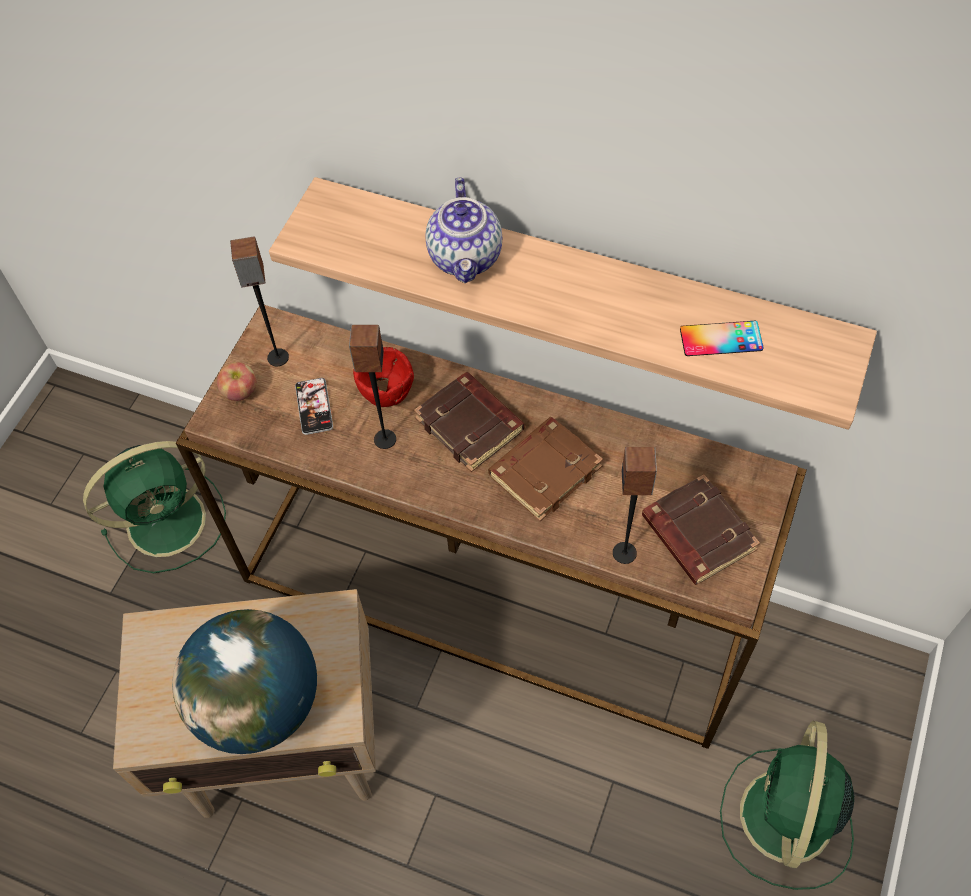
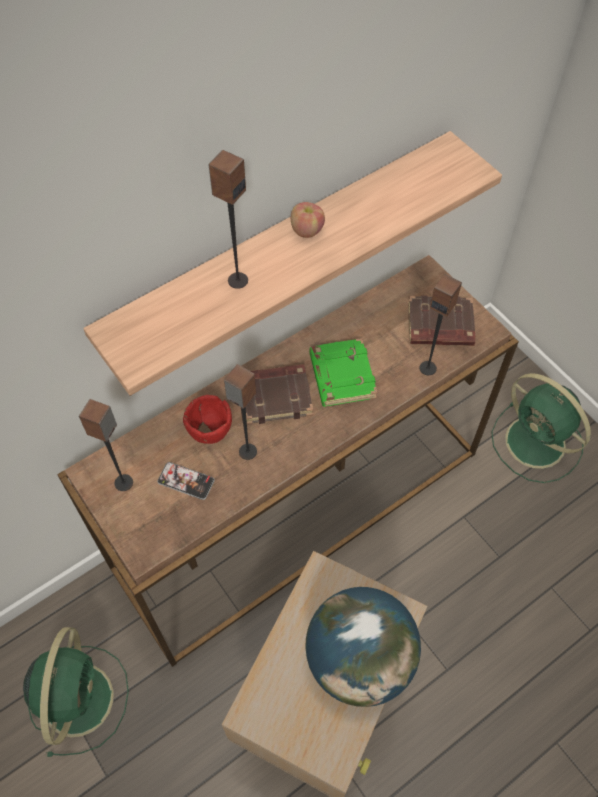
camera: 60 degrees left, 0 degrees up
(240, 391) = (133, 523): apple -> apple (307, 230)
(466, 257) = (237, 280): teapot -> speaker
(545, 470) = (341, 375): brown book -> green book
(721, 339) = (404, 195): phone -> none

